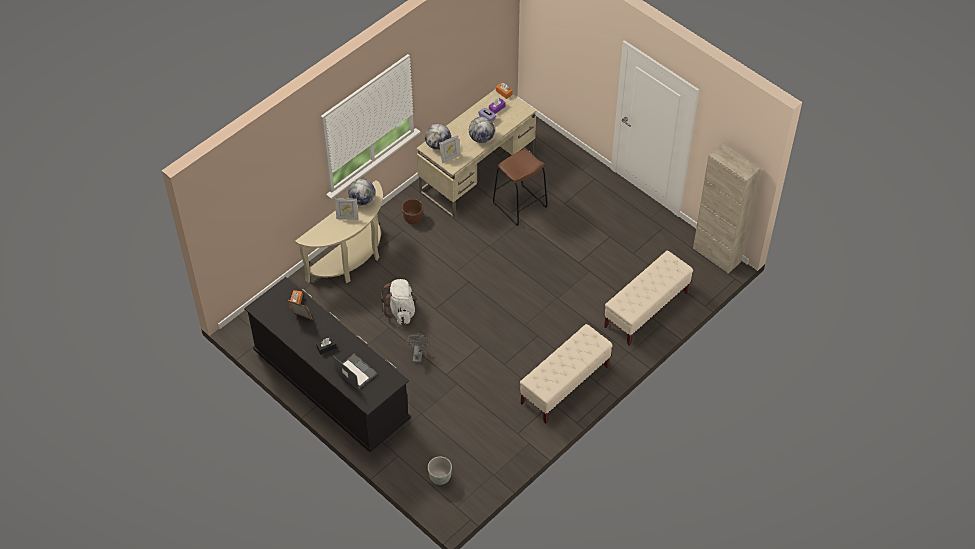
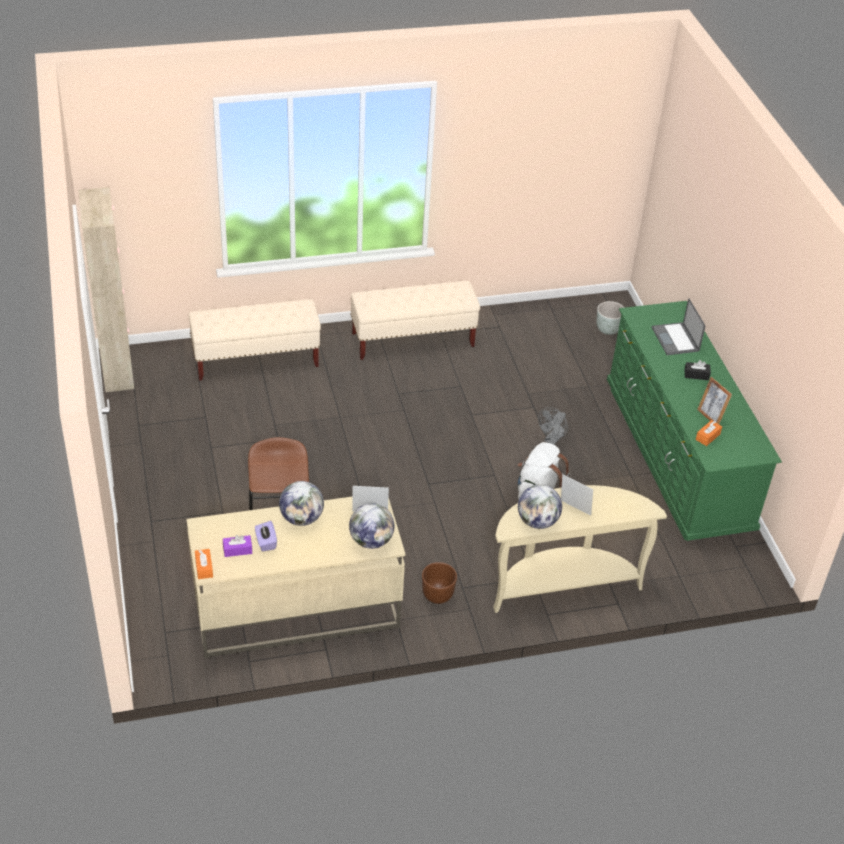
camera: 150 degrees left, 10 degrees down
(331, 386) = (676, 456): black dresser -> green dresser

